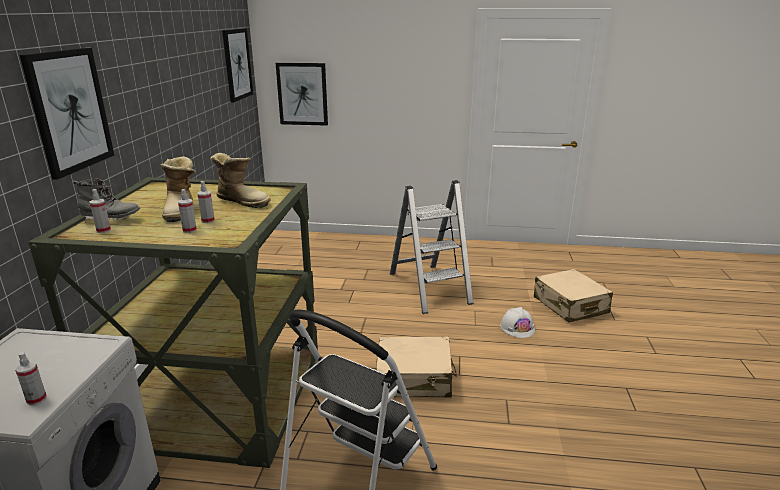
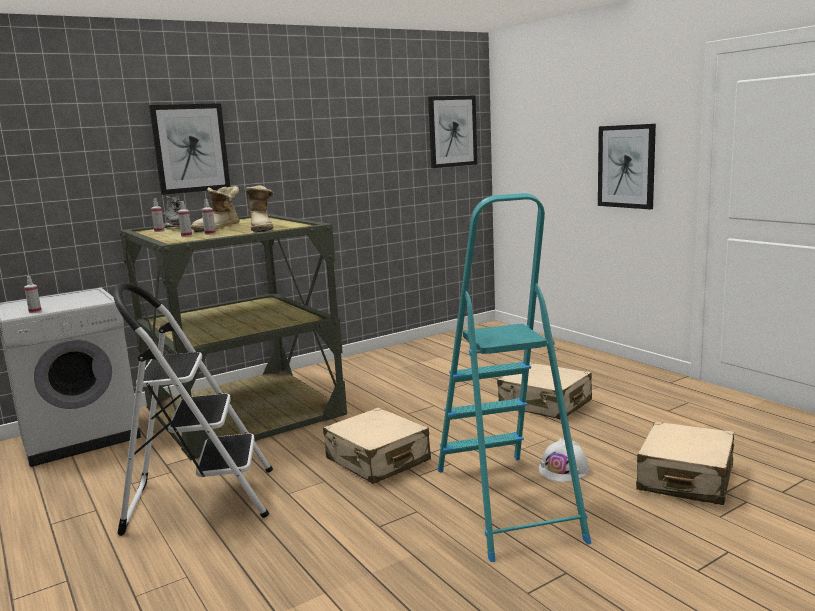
camera: 50 degrees right, 10 degrees down
(302, 94) = (526, 165): picture -> picture (626, 166)
(429, 287) = (545, 404): grey step ladder -> beige suitcase
(531, 364) = (505, 501): none -> turquoise step ladder

